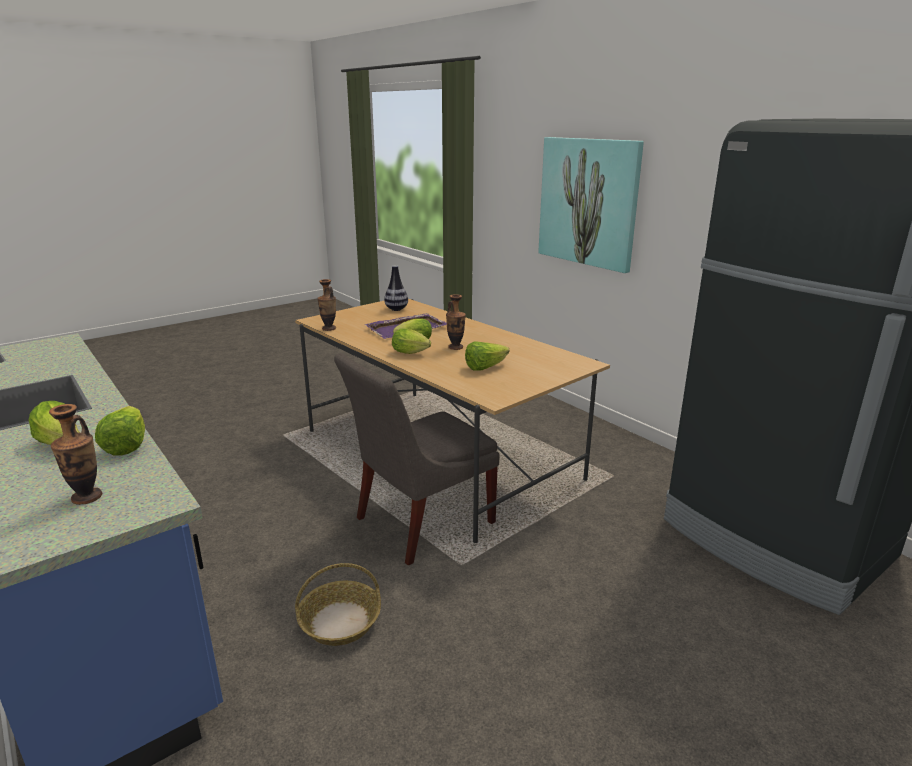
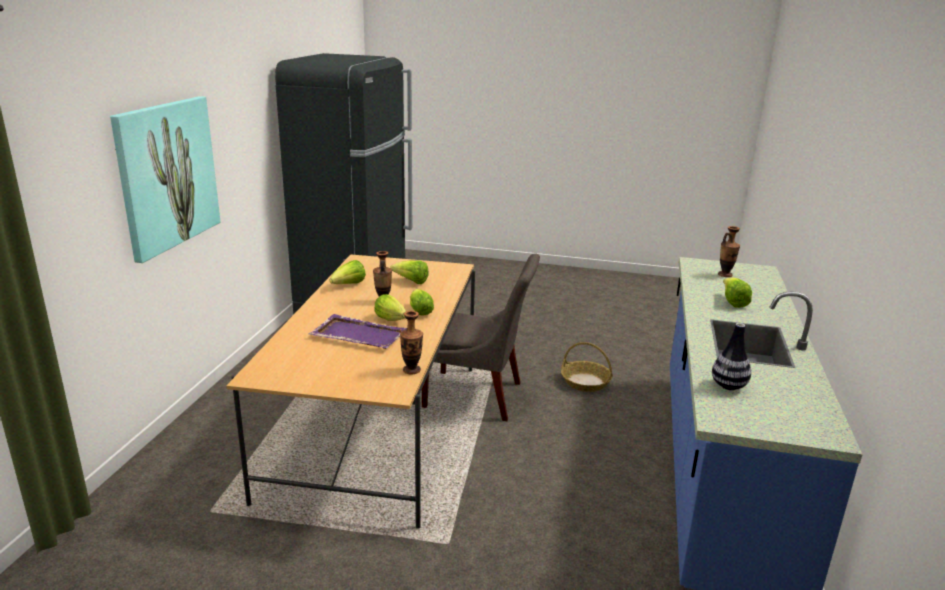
camera: 130 degrees left, 0 degrees up
(127, 445) = (698, 288): lettuce -> lettuce (348, 285)
(396, 309) = (295, 364): vase -> vase (728, 386)

